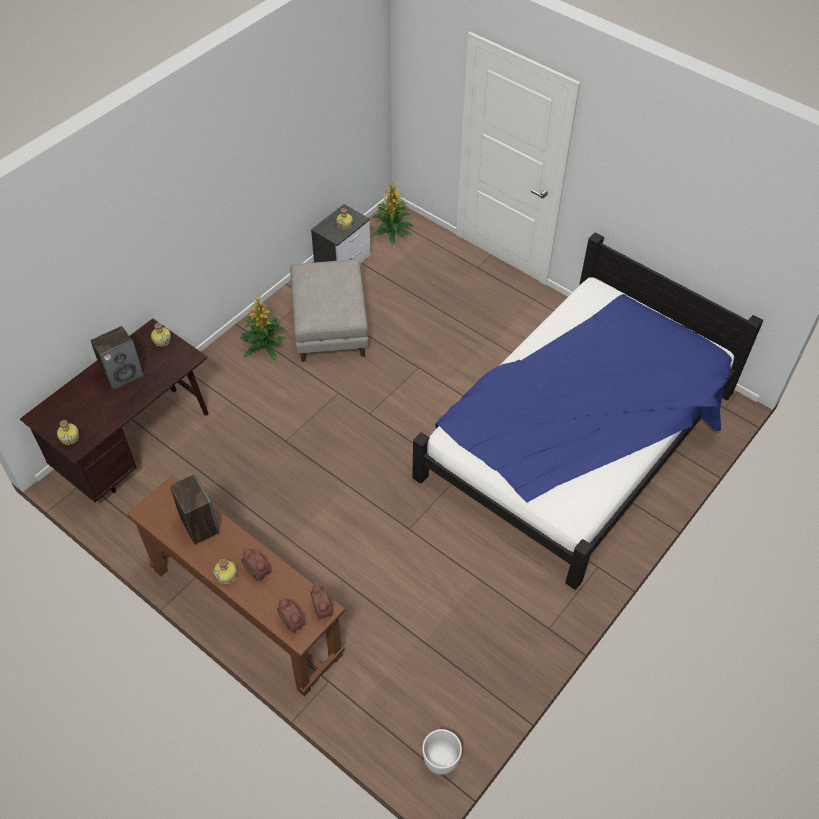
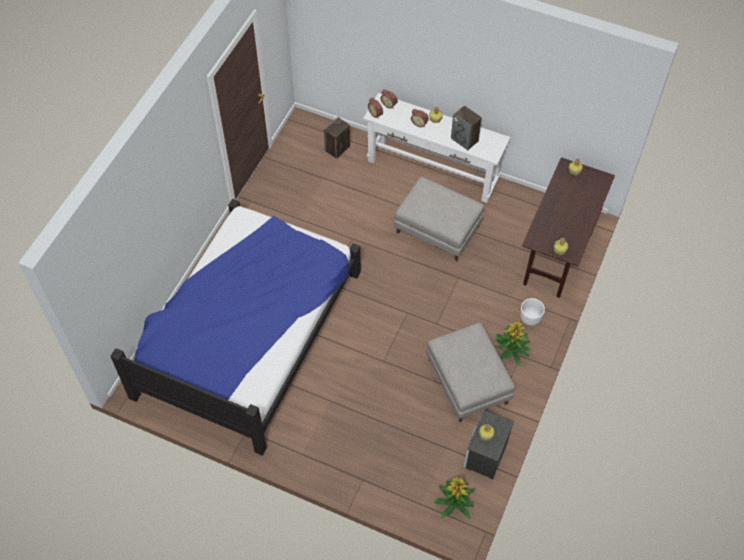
camera: 165 degrees right, 5 degrees up
(123, 375) = (569, 218): speaker -> speaker (337, 149)
(246, 612) = (433, 170): brown console table -> white console table
(281, 512) = (438, 229): none -> grey ottoman
(441, 759) = (298, 127): white planter -> white planter (530, 319)

